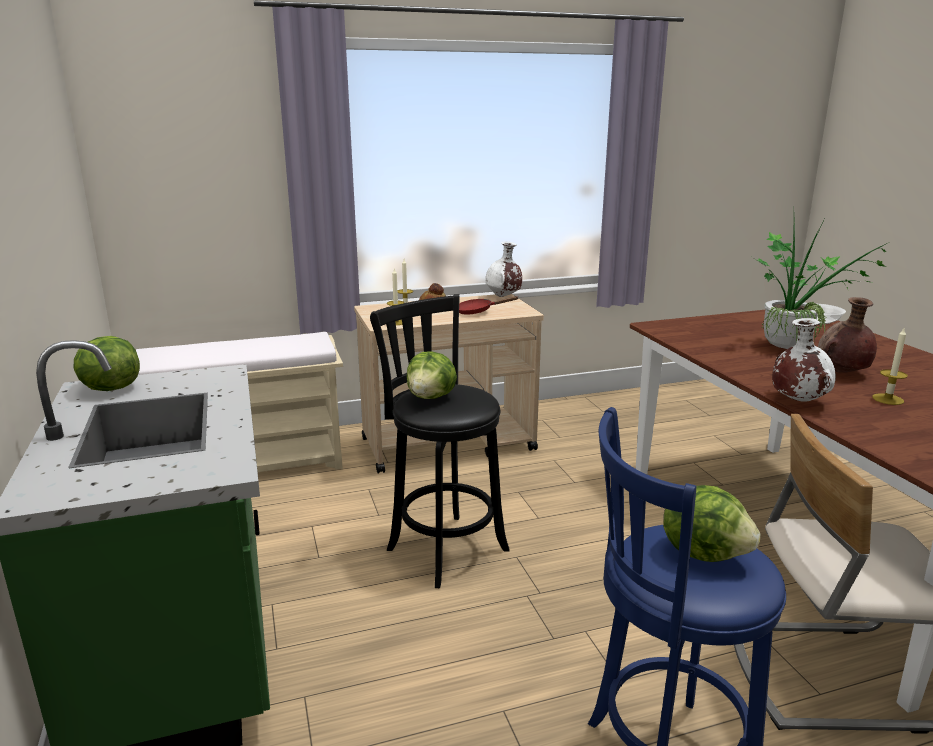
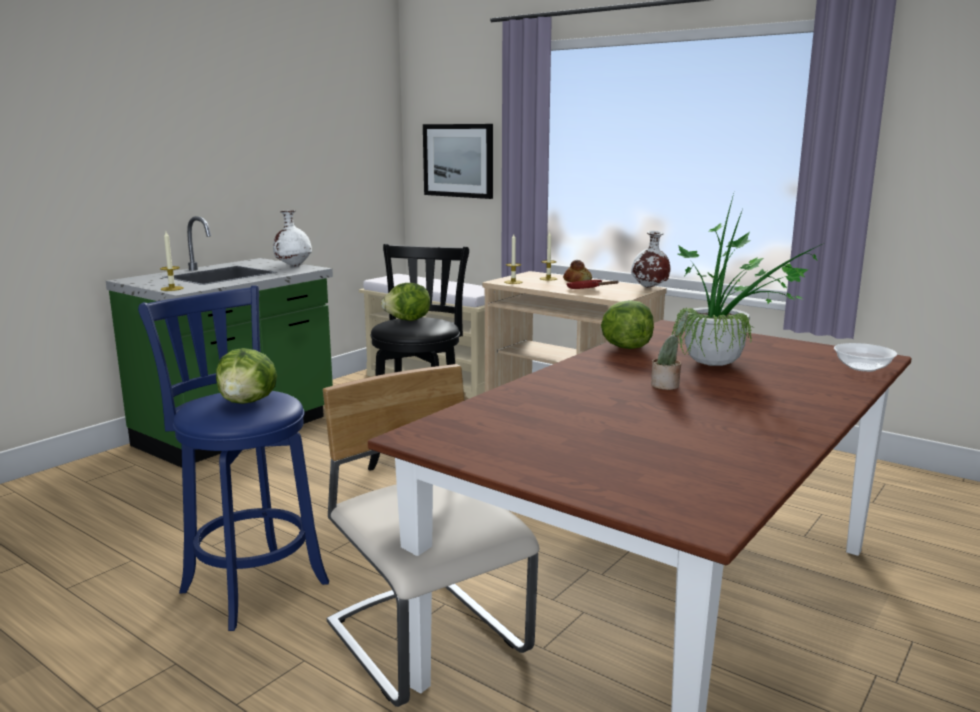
camera: 55 degrees right, 5 degrees down
(109, 389) = (261, 262): lettuce -> lettuce (625, 347)
(197, 185) = (458, 160): none -> picture
(797, 401) = (541, 378): white vase -> white vase (294, 266)
(841, 373) = (667, 386): brown vase -> potted plant
(888, 399) = (614, 404): candle -> candle (172, 288)

